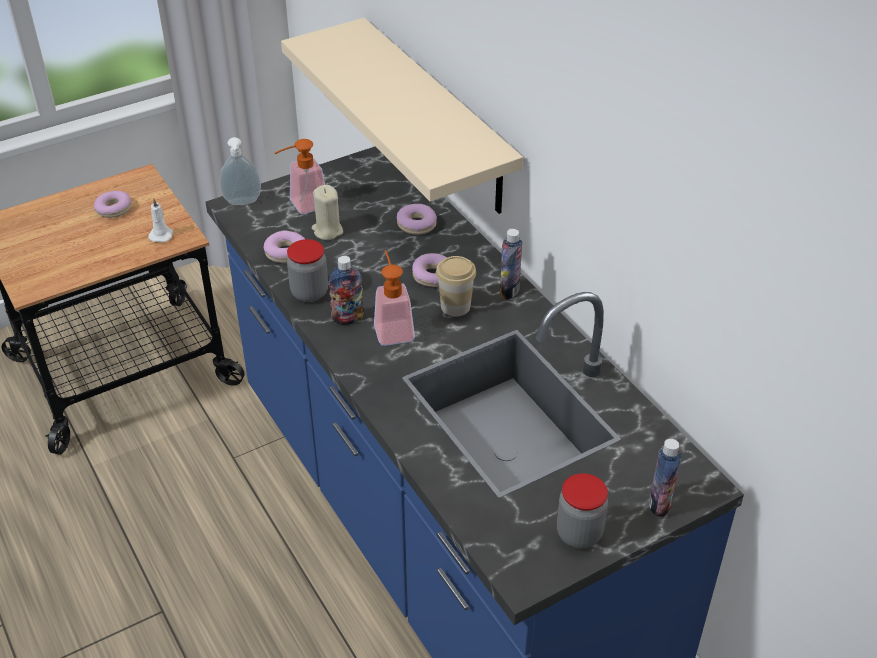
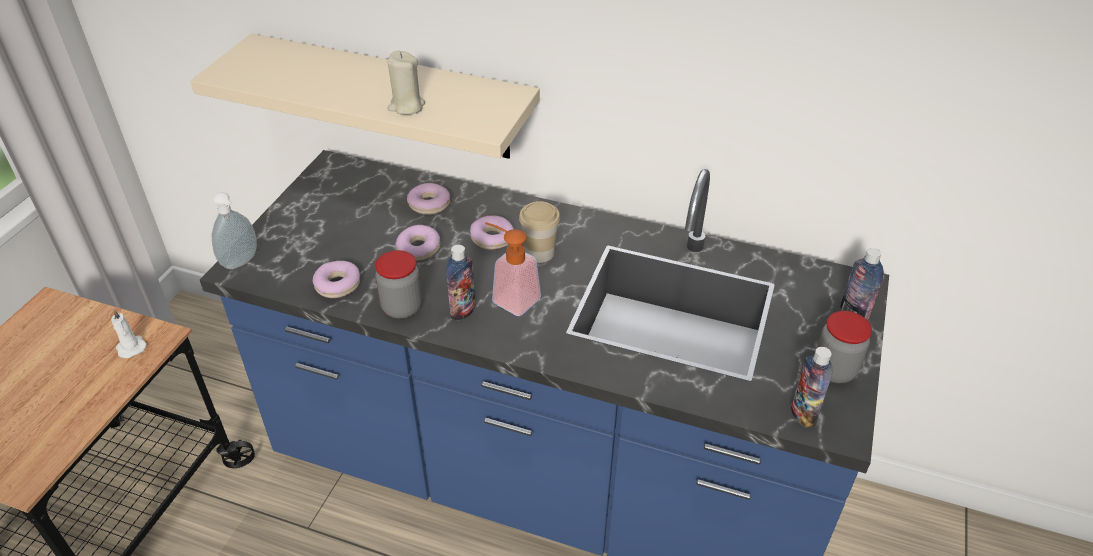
camera: 40 degrees left, 0 degrees up
(114, 209) = (46, 349): donut -> donut (418, 248)
(302, 206) = (306, 237): soap dispenser -> none
(327, 231) = (355, 247): beige candle -> beige candle (406, 106)
(509, 291) = (566, 219): bottle -> bottle (803, 414)

